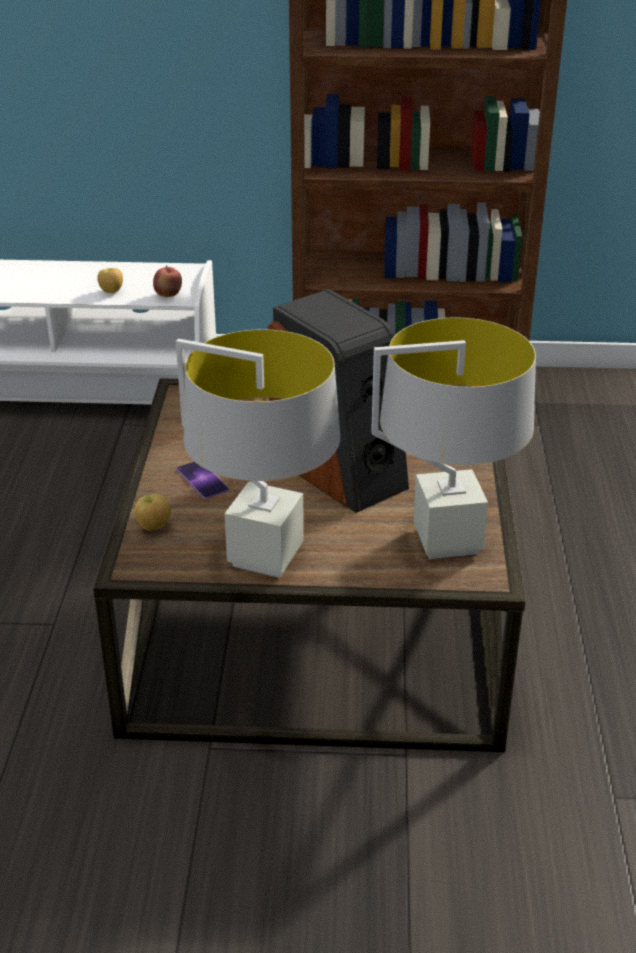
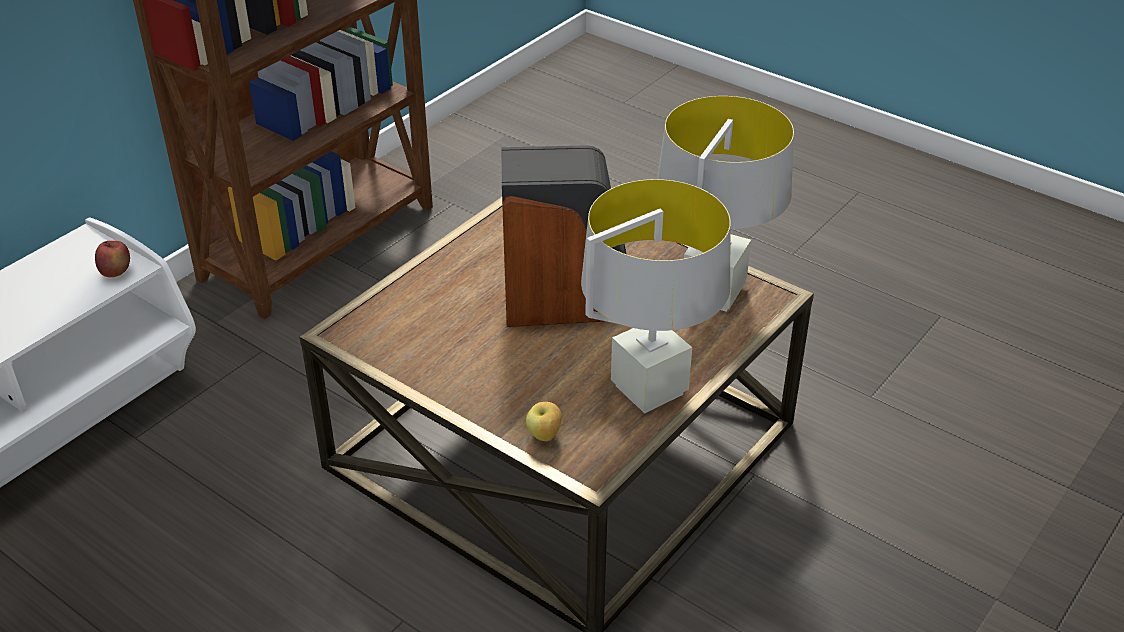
camera: 55 degrees left, 5 degrees up
(111, 291) = (51, 305): apple -> none
(202, 480) = (501, 379): phone -> none

